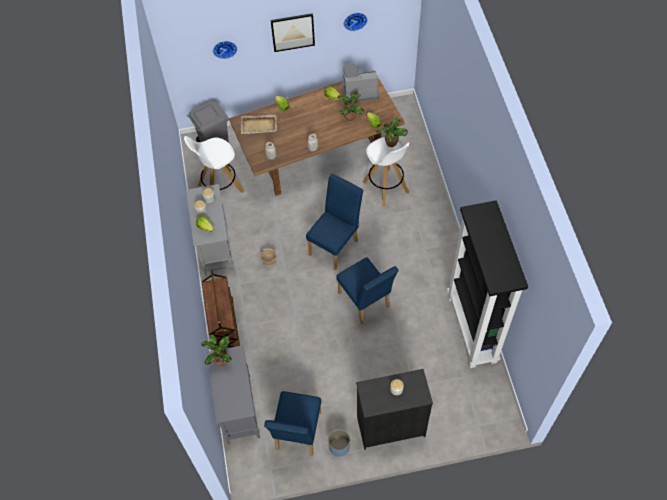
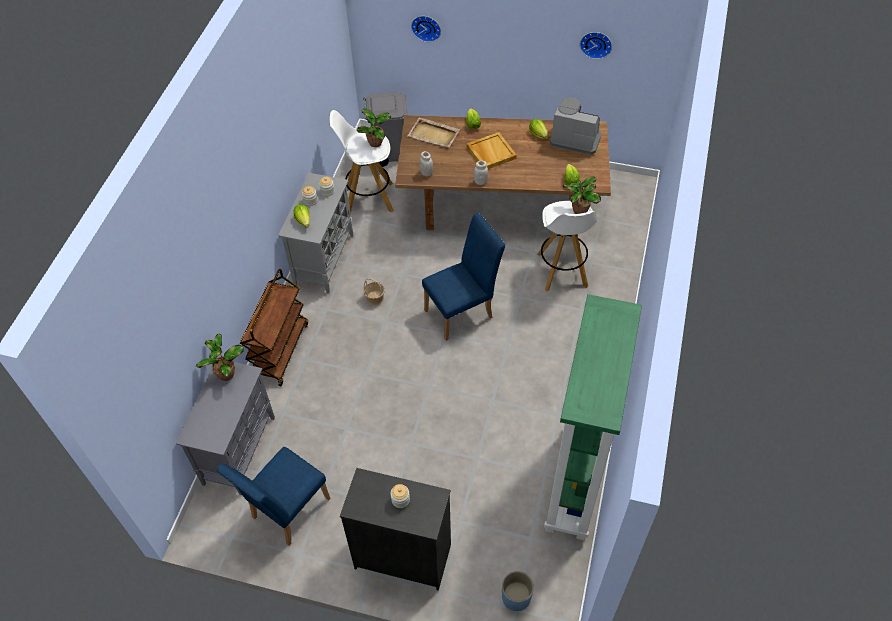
camera: 25 degrees right, 5 degrees down
(293, 32) = (513, 33): picture -> none
(307, 124) = (490, 152): none -> beige tray
(339, 447) = (326, 551): blue planter -> blue planter (516, 597)
(350, 117) = (547, 163): potted plant -> potted plant (376, 142)
(365, 303) = (459, 394): blue chair -> none
(472, 328) = (576, 483): black bookcase -> green bookcase

